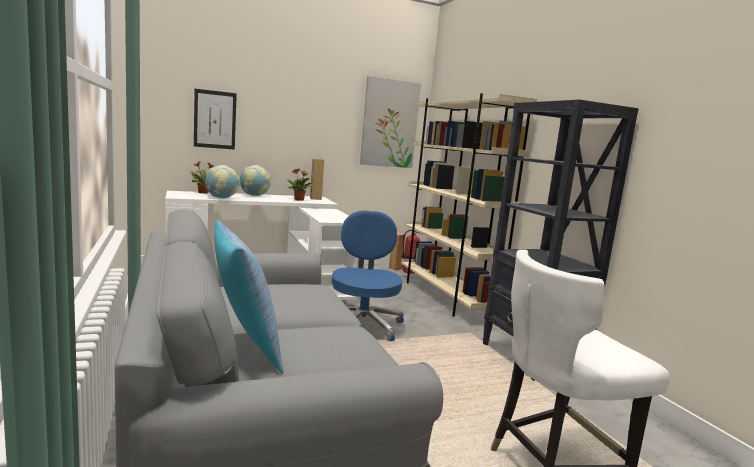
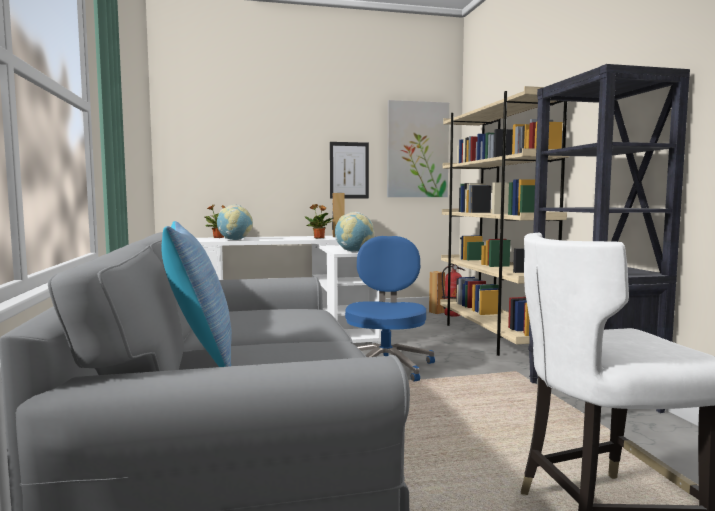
camera: 10 degrees right, 5 degrees down
(215, 119) = (228, 160): picture -> picture (349, 170)
(254, 195) = (272, 237): globe -> globe (354, 251)

